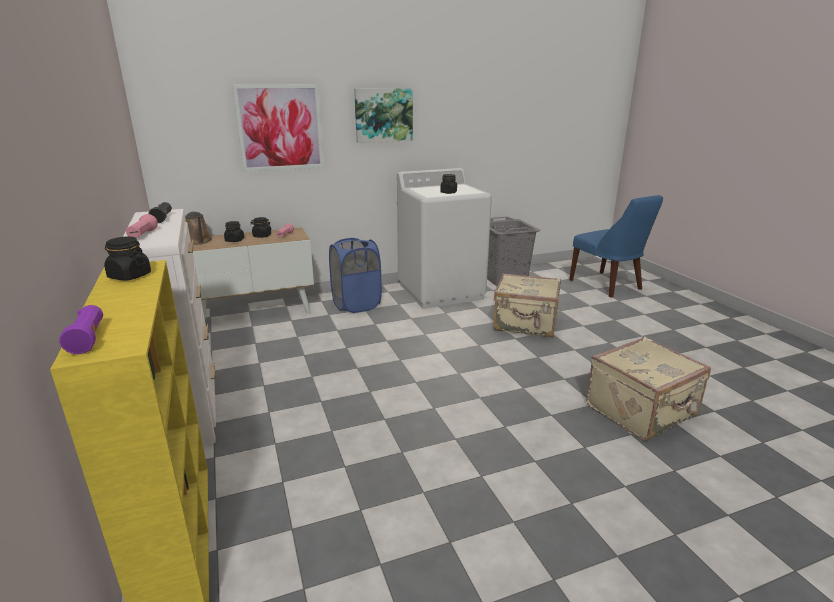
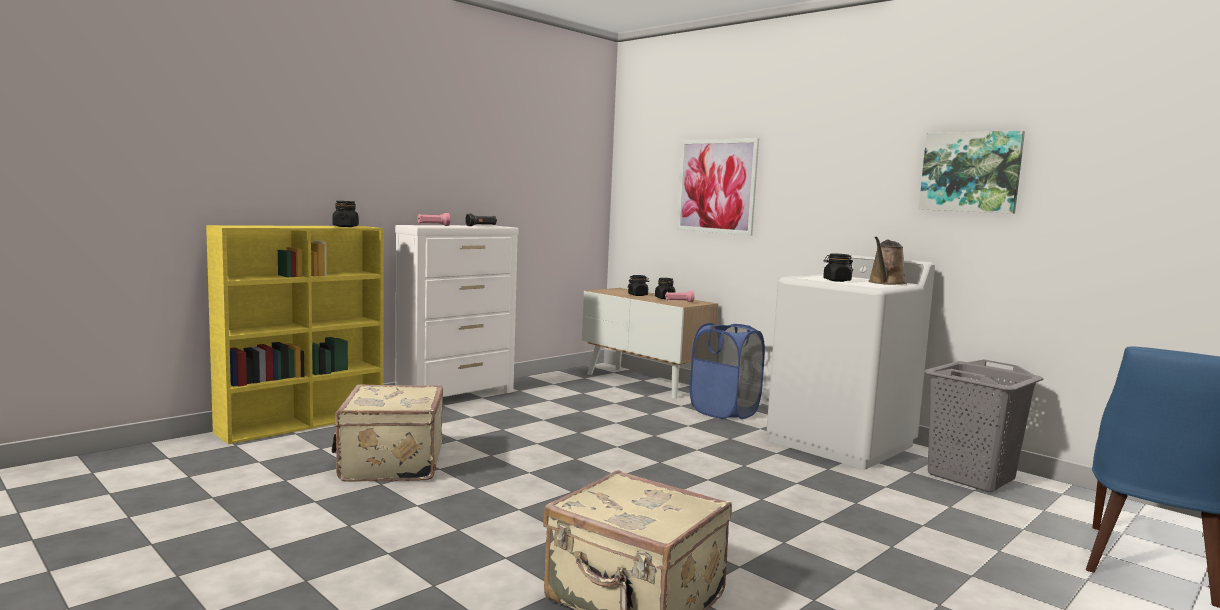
camera: 65 degrees right, 15 degrees down
(88, 339) = (242, 225): purple flashlight -> none
(199, 241) = (618, 290): brown watering can -> brown watering can (886, 283)
(383, 115) = (830, 177): picture -> picture (970, 172)
(525, 324) = (819, 502): beige suitcase -> beige suitcase (390, 464)

